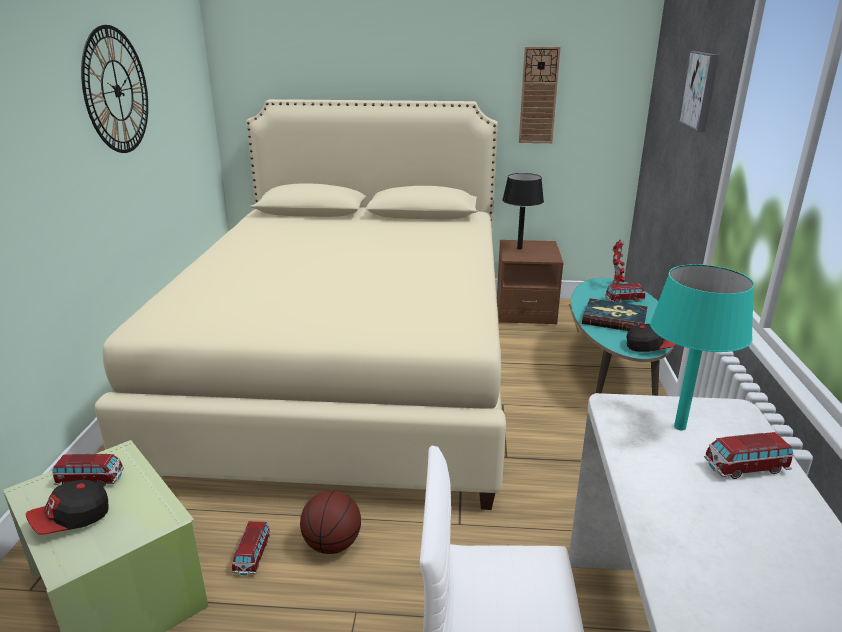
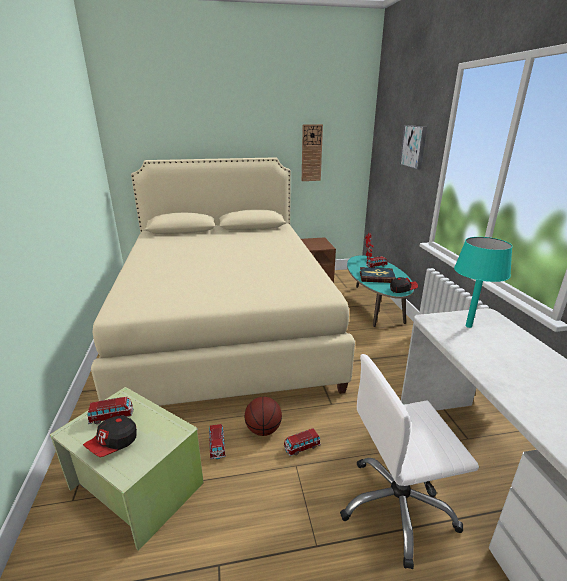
camera: 15 degrees left, 0 degrees up
(117, 90) = (61, 155): wall clock -> none
(519, 248) = (307, 243): black table lamp -> none
(745, 468) = (512, 341): toy car -> toy car (302, 447)

